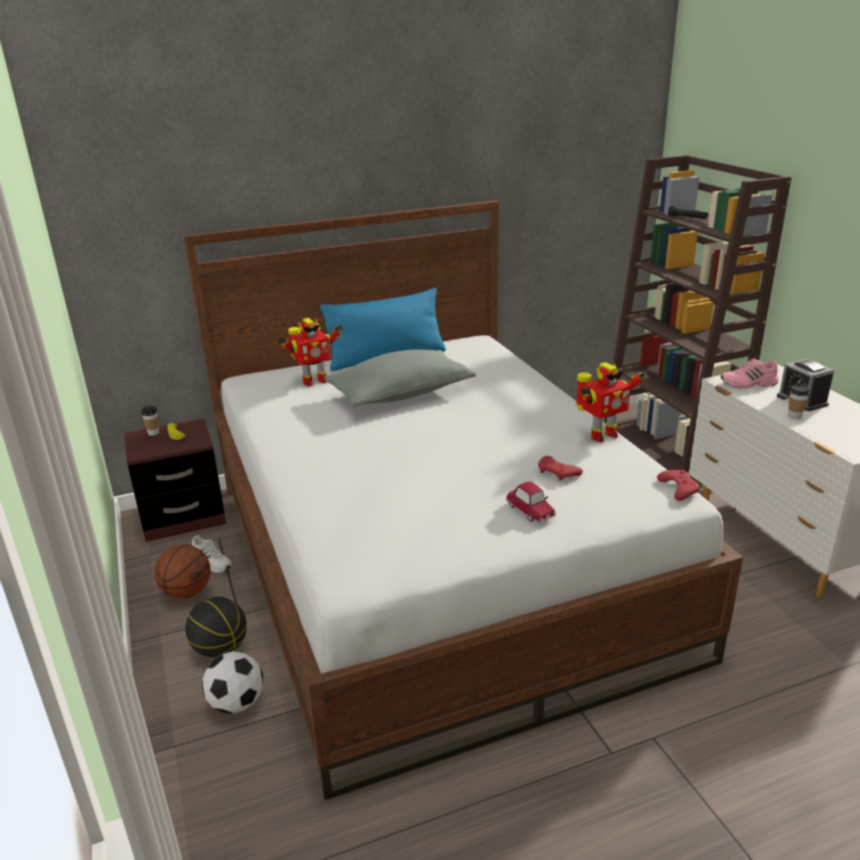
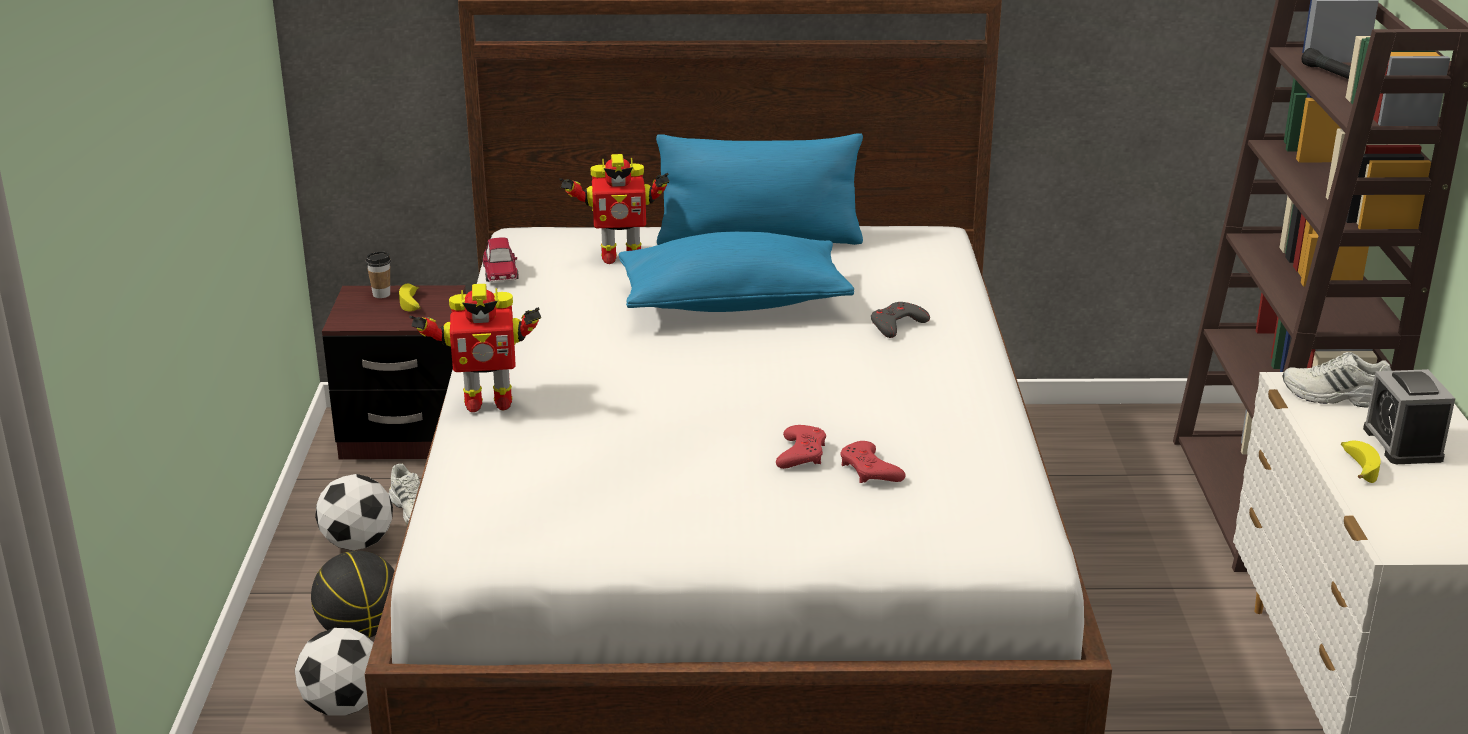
camera: 20 degrees right, 0 degrees up
(187, 592) = (358, 543): basketball -> football
(400, 395) = (733, 303): grey pillow -> blue pillow
(501, 389) = (897, 325): none -> grey game controller
(530, 510) = (779, 515): toy car -> toy car (500, 272)
(601, 435) = (992, 429): toy robot -> toy robot (486, 402)
(678, 488) = (1037, 535): red game controller -> red game controller (801, 453)
(749, 384) = (1335, 397): pink shoe -> white shoe
(794, 416) = (1357, 467): cup -> banana

